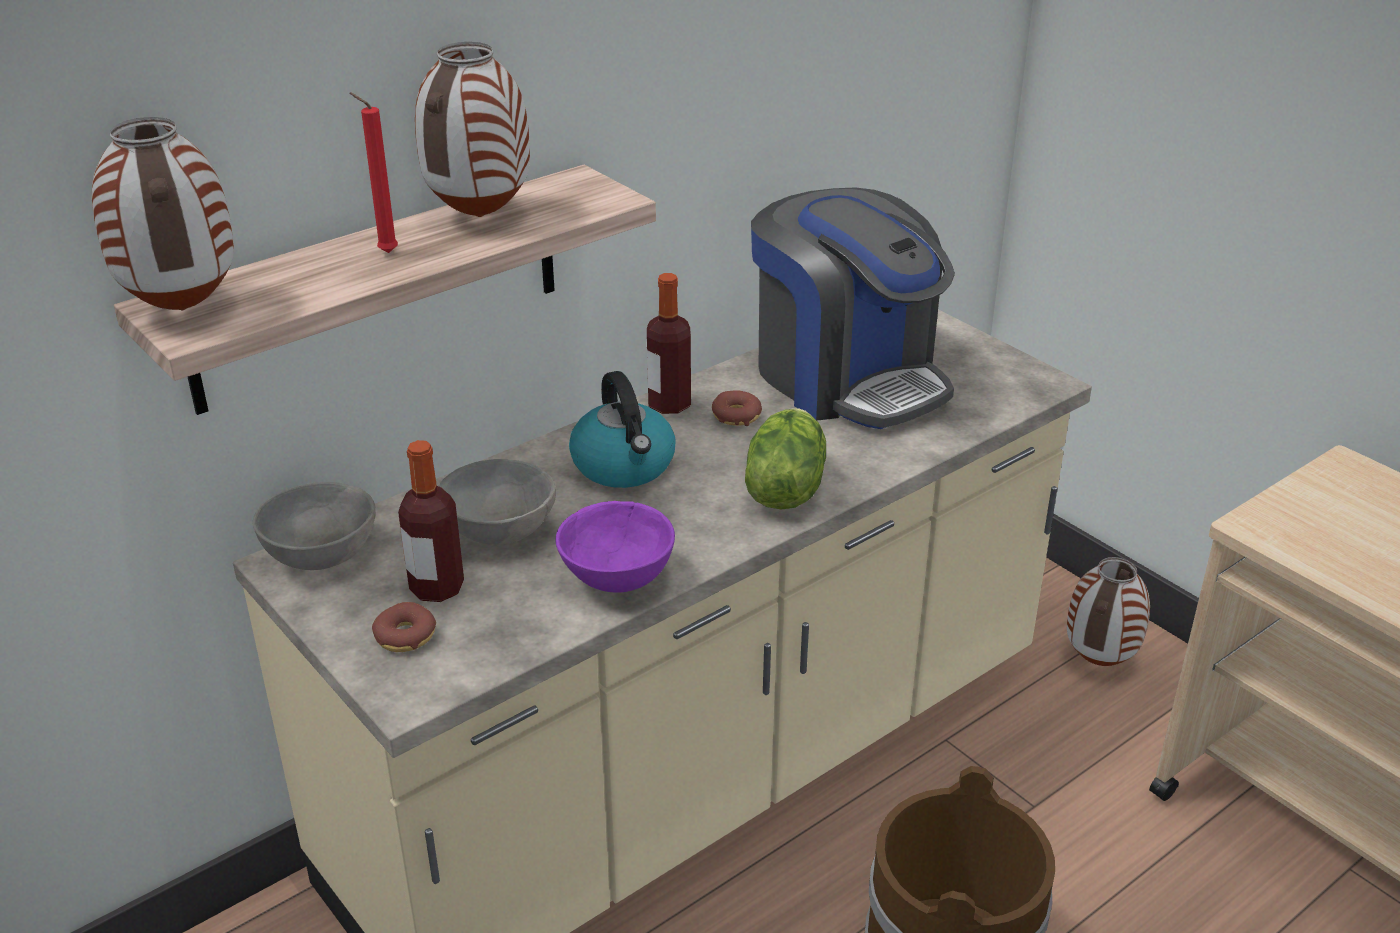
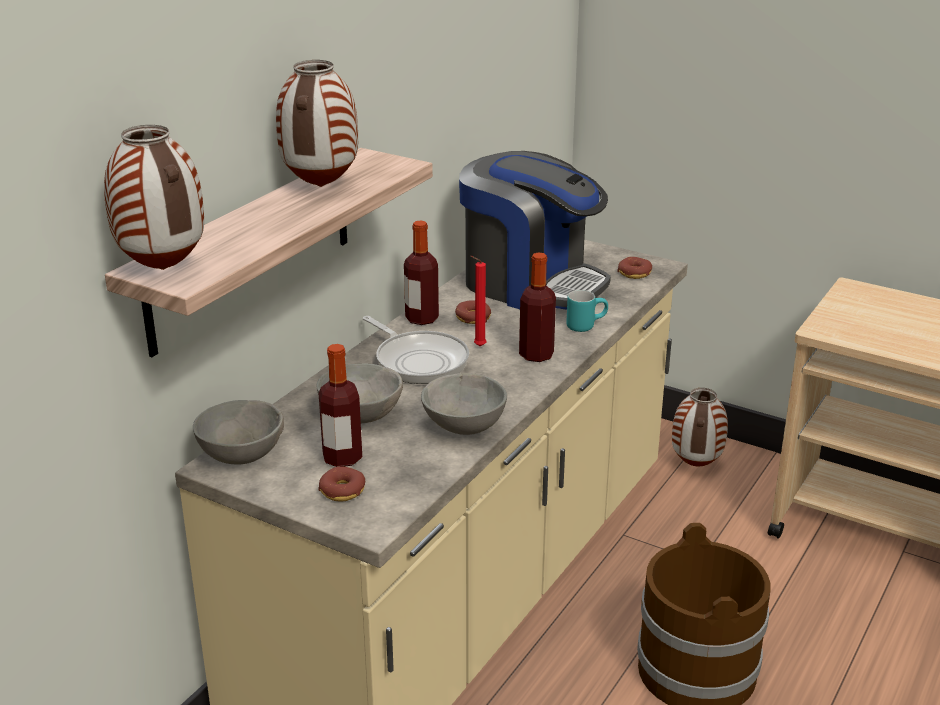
camera: 20 degrees left, 5 degrees down
(385, 252) = (275, 216): red candle -> red candle (478, 346)
(615, 578) = (463, 428): purple bowl -> grey bowl
(624, 466) = (418, 361): kettle -> frying pan
(784, 488) = (536, 355): lettuce -> bottle
(881, 456) = (585, 325): none -> turquoise mug
(1003, 388) = (634, 273): none -> donut

